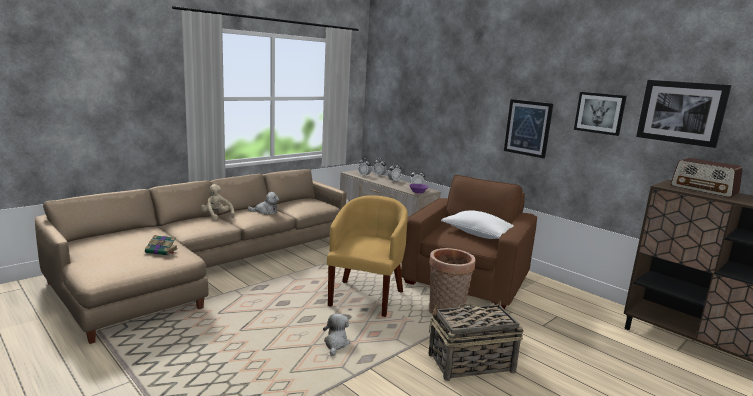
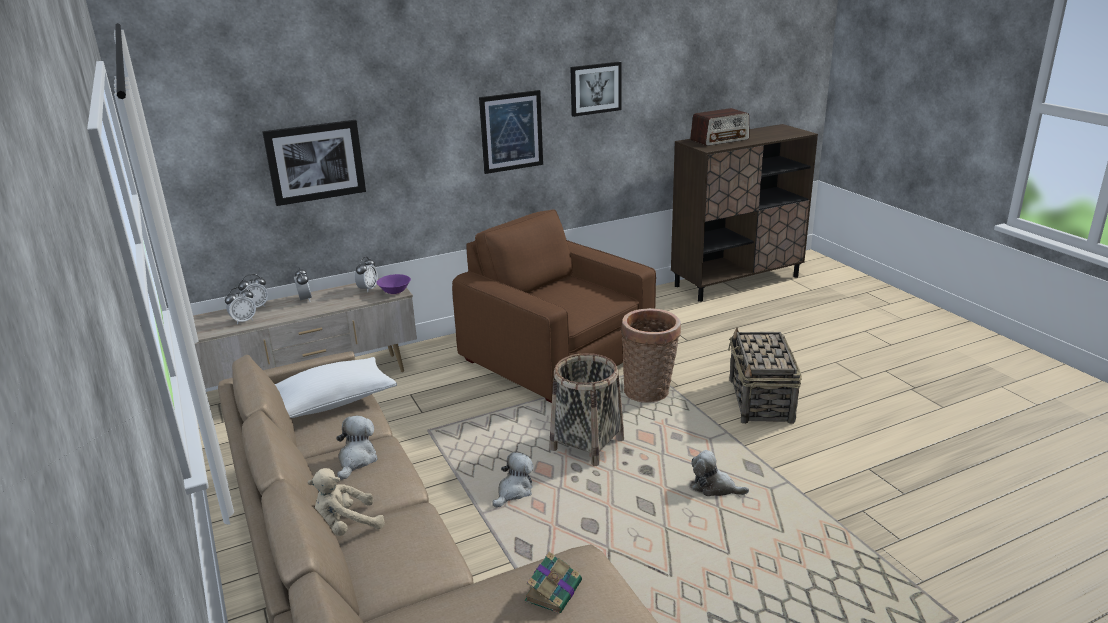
camera: 70 degrees left, 10 degrees up
(309, 281) = (514, 491): none -> plush toy
(366, 297) = (587, 444): yellow armchair -> basket
(479, 235) = (576, 290): white pillow -> white pillow (330, 403)
(681, 112) = (670, 68): picture -> picture (315, 162)

